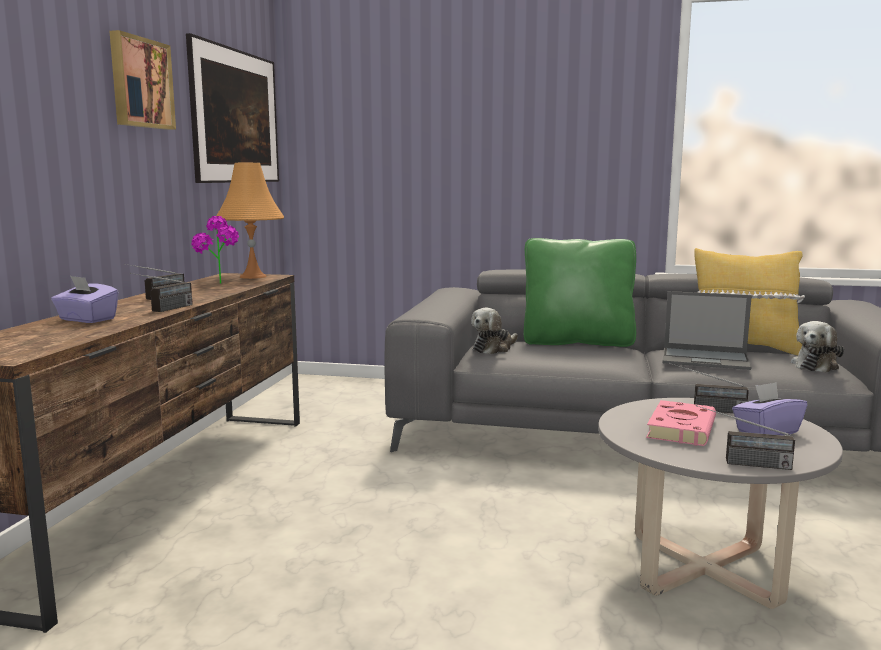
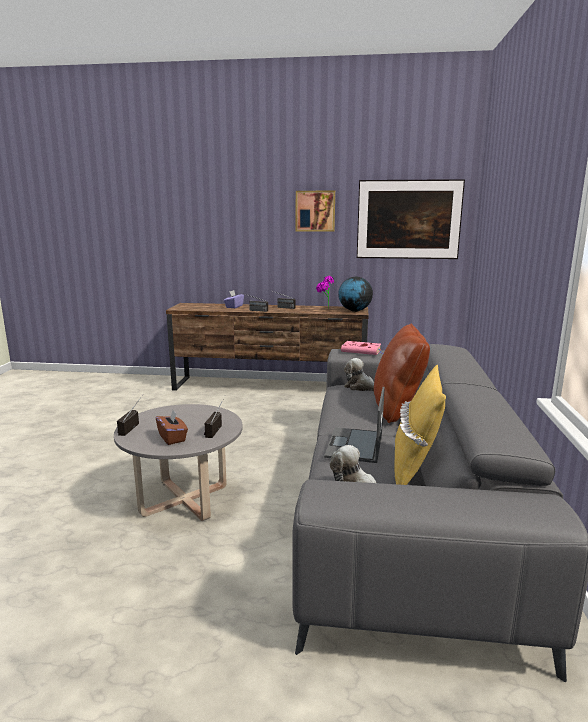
camera: 85 degrees right, 5 degrees up
(252, 276) = (354, 311): orange table lamp -> globe
(577, 342) = (397, 409): green pillow -> brown pillow
(681, 428) = (184, 419): pink book -> pink book (362, 351)
(766, 432) = (172, 438): purple tissue box -> brown tissue box

